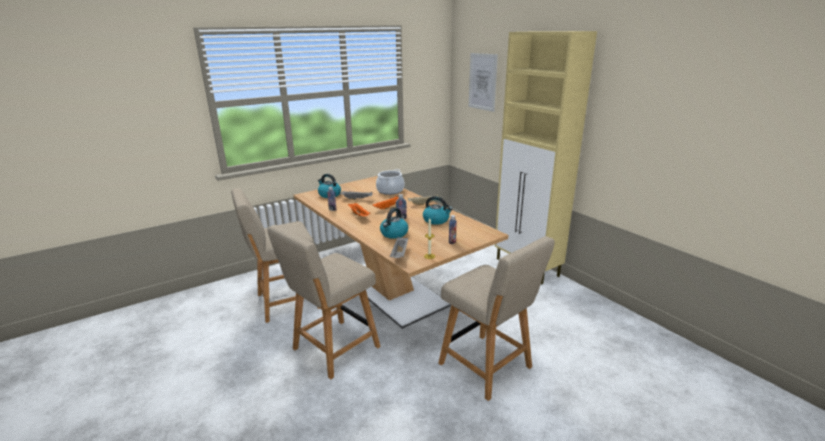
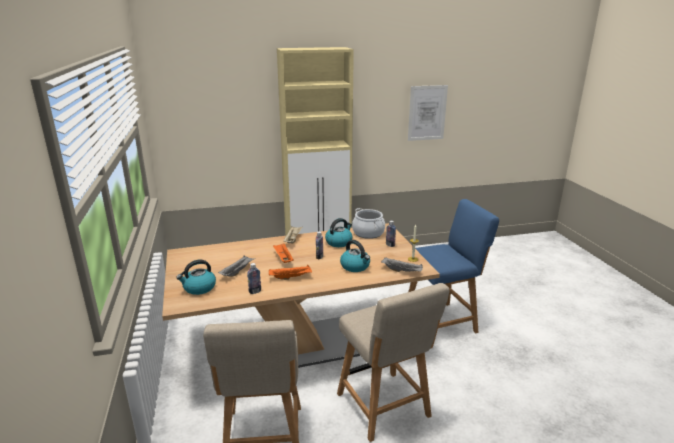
camera: 70 degrees left, 0 degrees up
(390, 191) = (233, 249): cooking pot -> cooking pot (368, 233)
(482, 82) = (208, 104): picture -> picture (427, 113)
(488, 368) = (442, 322): beige chair -> blue chair

